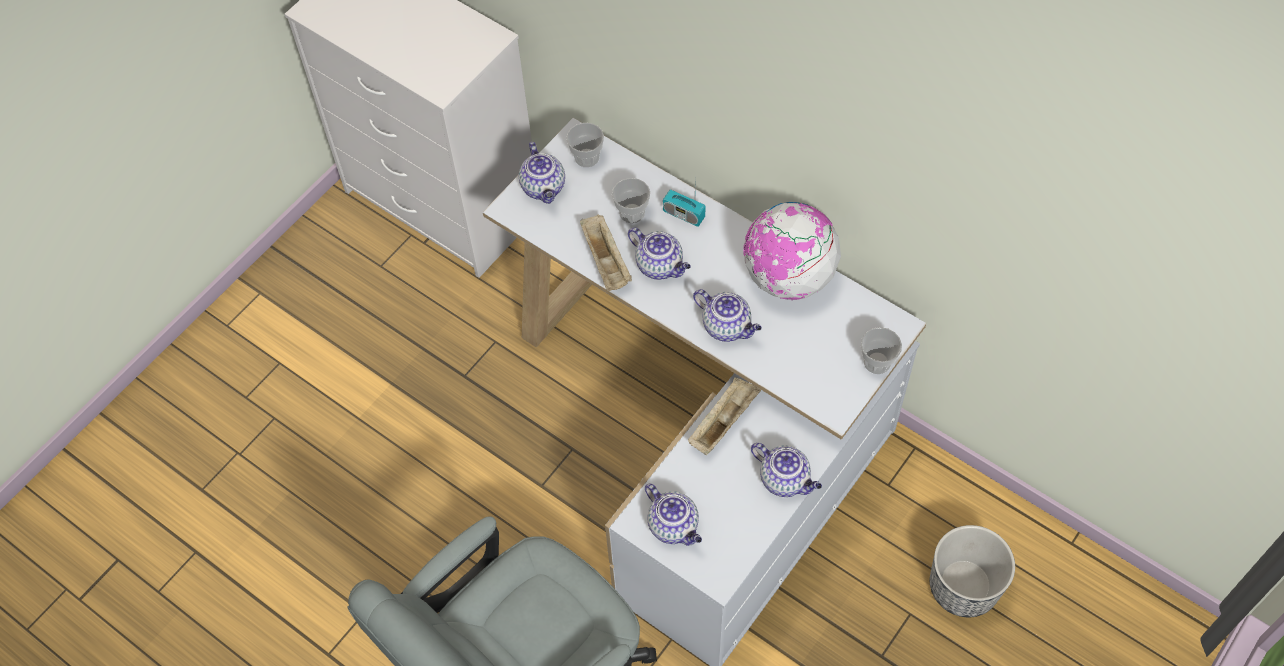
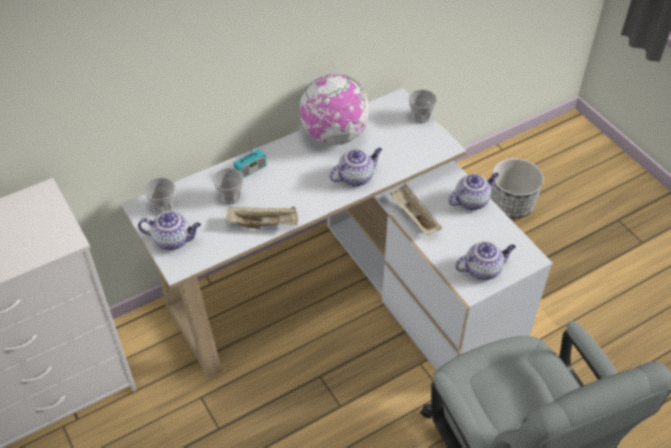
camera: 70 degrees left, 10 degrees down
(660, 265) = (285, 195): teapot -> none

